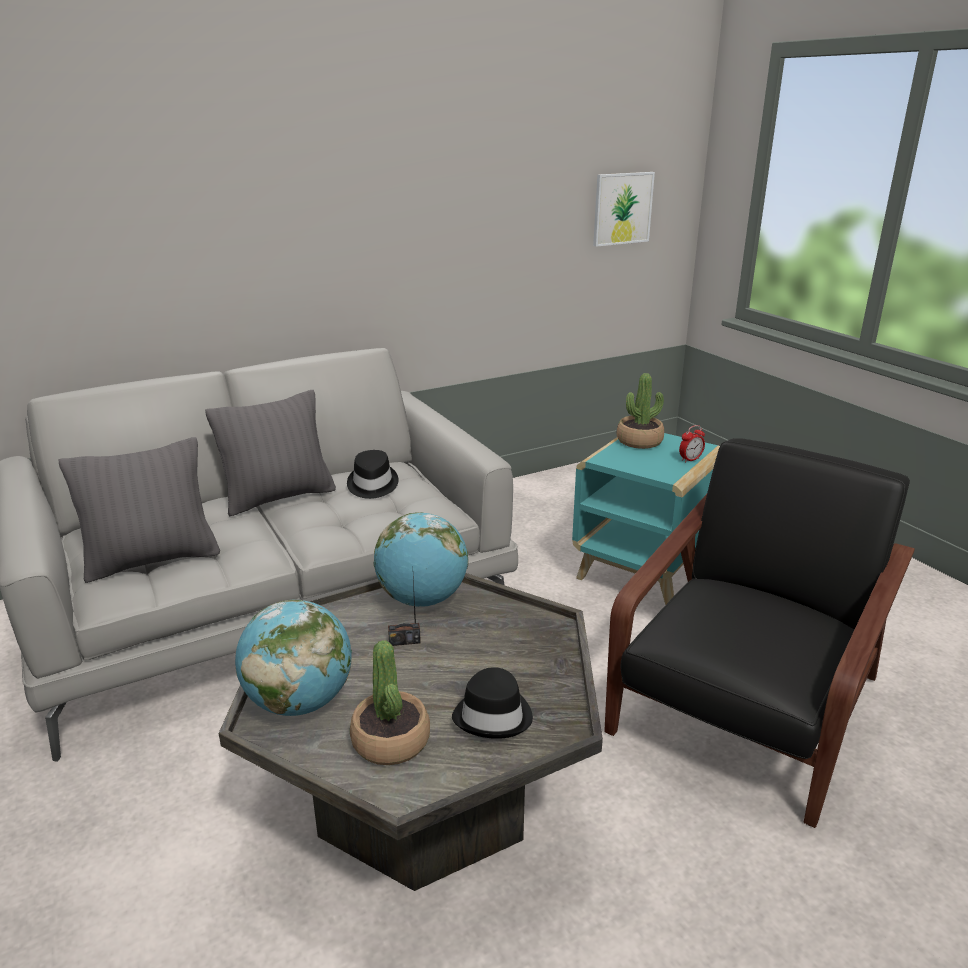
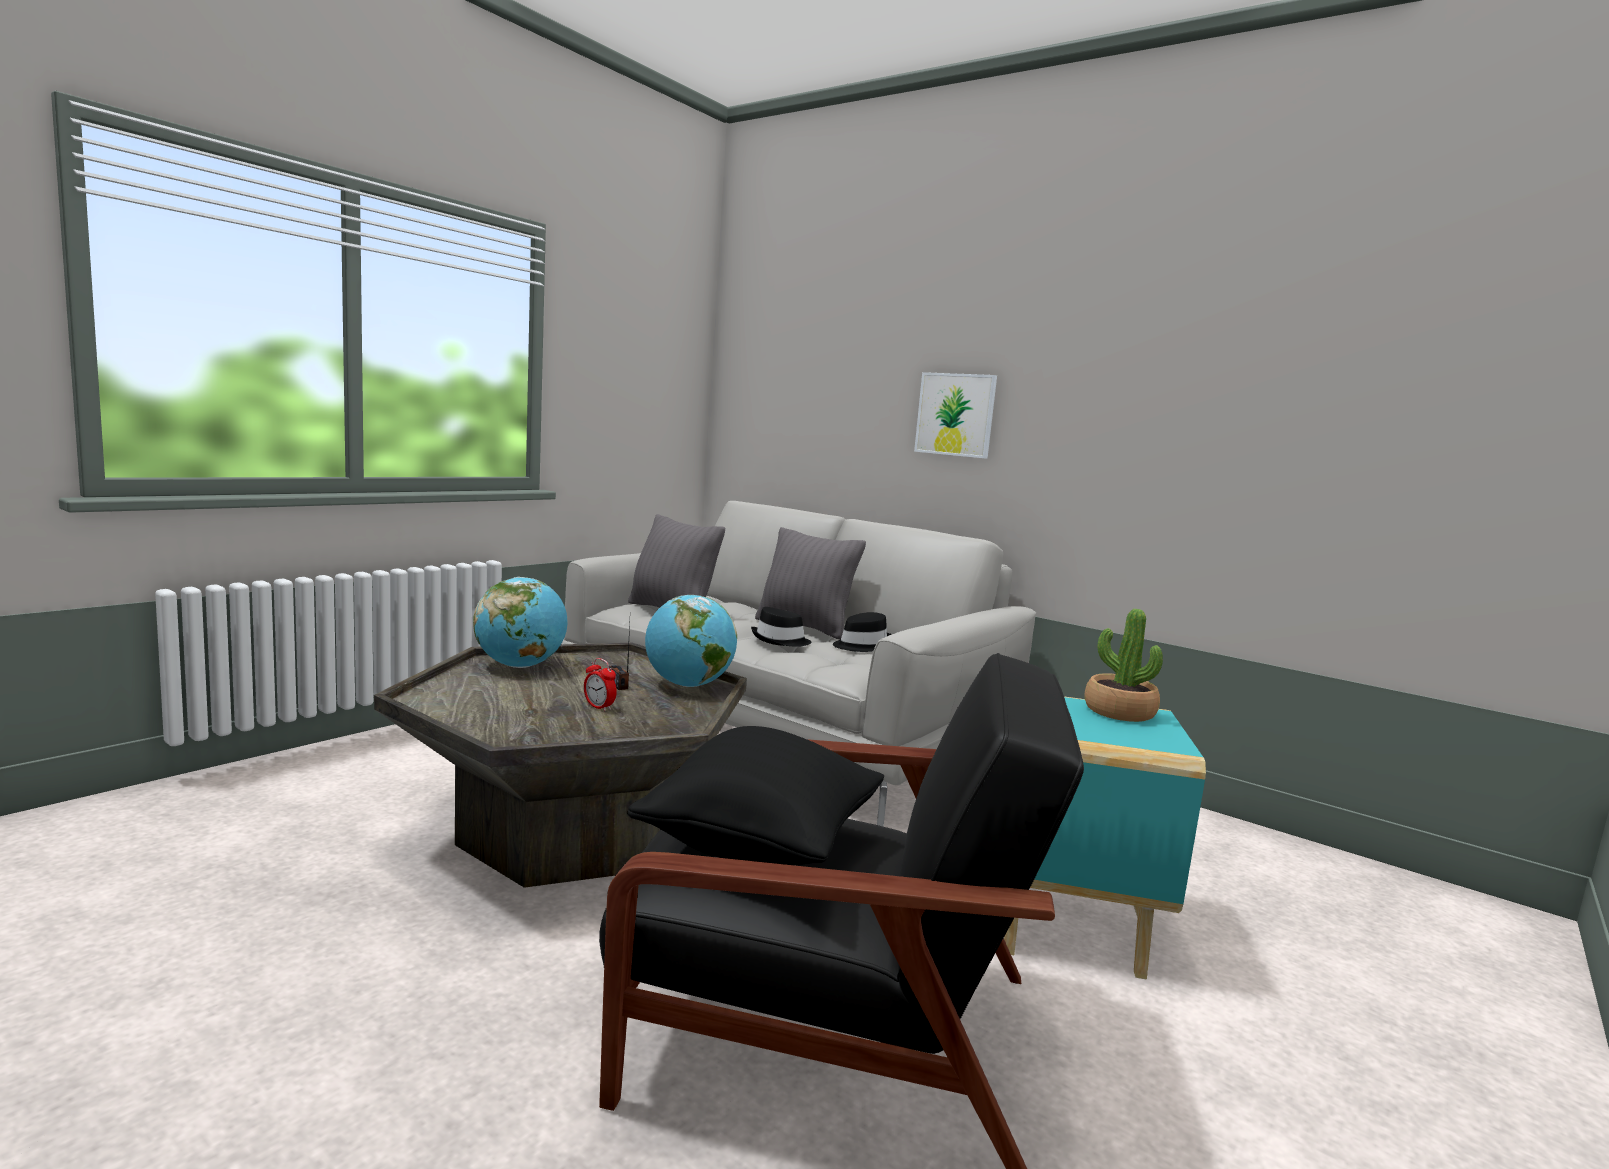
camera: 65 degrees right, 15 degrees down
(391, 740) = (481, 692): potted plant -> none
(494, 715) = (523, 720): black hat -> black hat (780, 640)
(622, 208) = (1460, 452): picture -> picture (955, 414)
(690, 460) = (1110, 739): alarm clock -> alarm clock (599, 707)
(751, 634) = (760, 846): none -> black pillow

